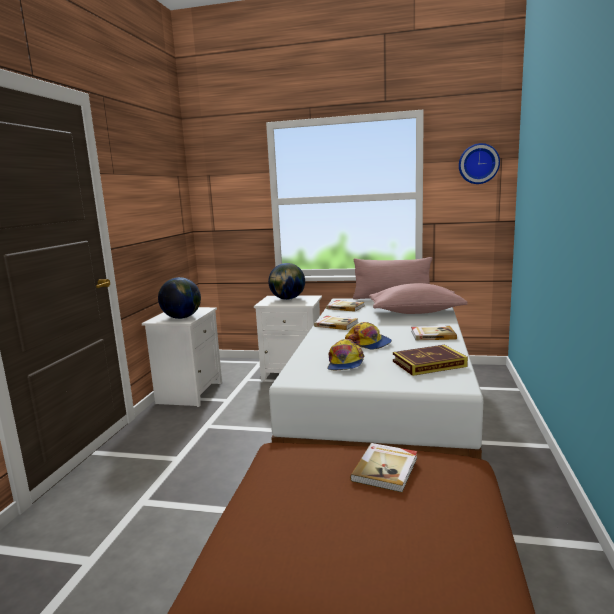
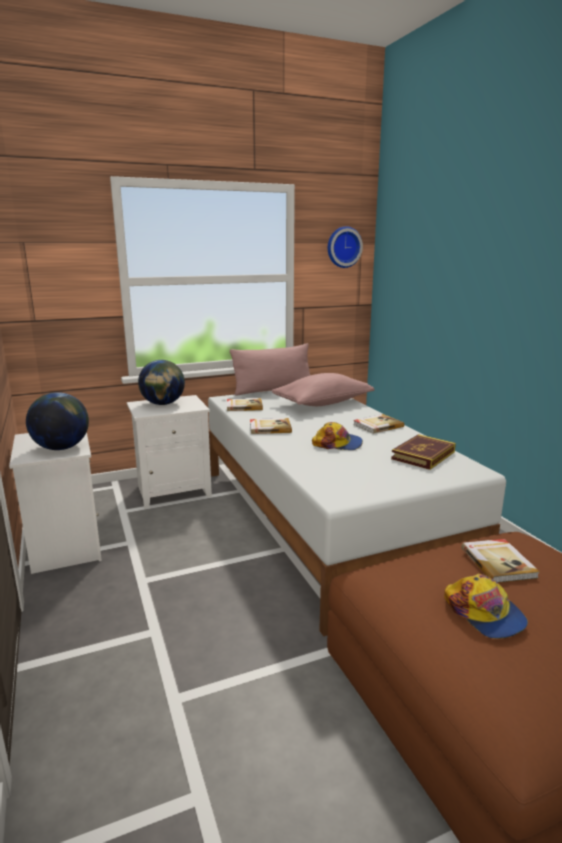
camera: 35 degrees left, 5 degrees up
(345, 363) = (354, 470): cap -> cap (484, 613)

